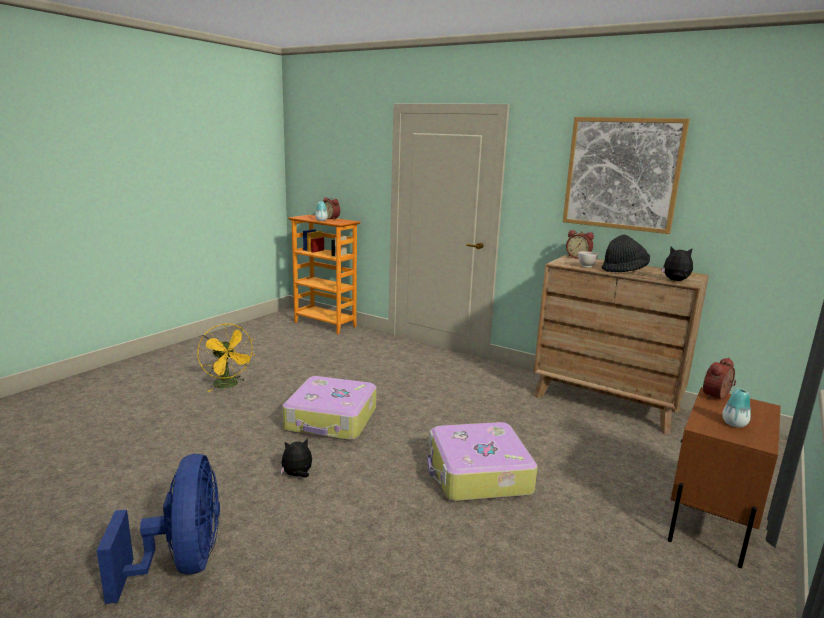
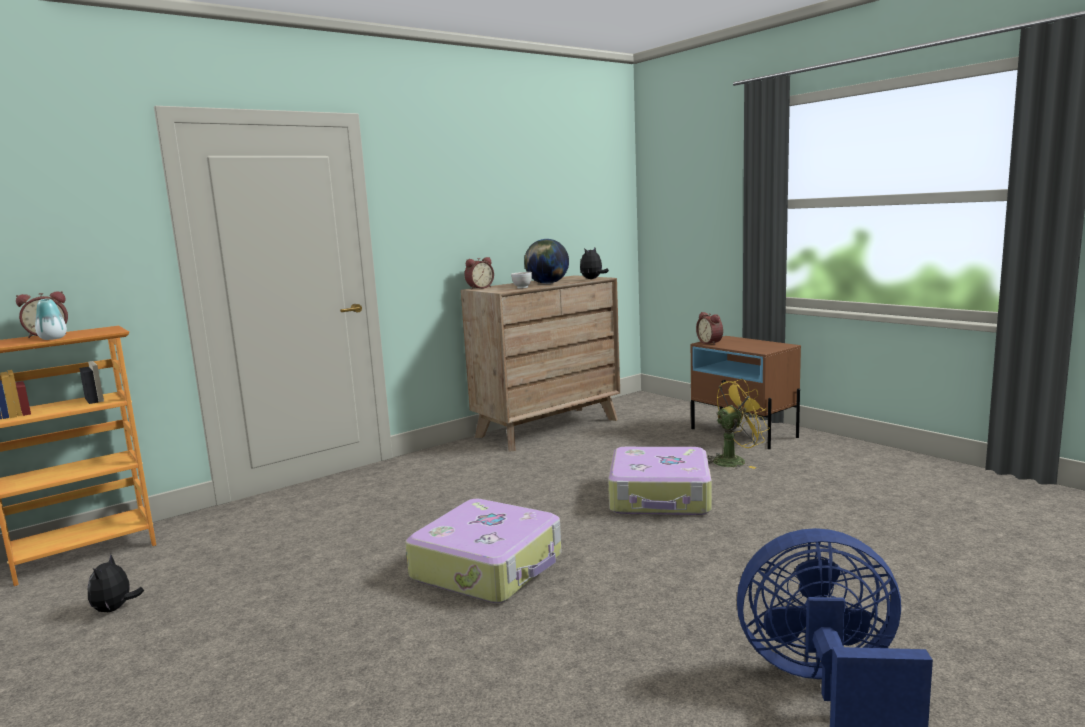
camera: 70 degrees left, 5 degrees down
(228, 385) = (268, 665): yellow fan -> yellow fan (734, 460)
(297, 475) = (632, 598): plush toy -> plush toy (115, 609)
(622, 174) = (493, 191): picture -> none
(624, 270) = (547, 283): black hat -> globe
(734, 424) = (757, 345): vase -> none

